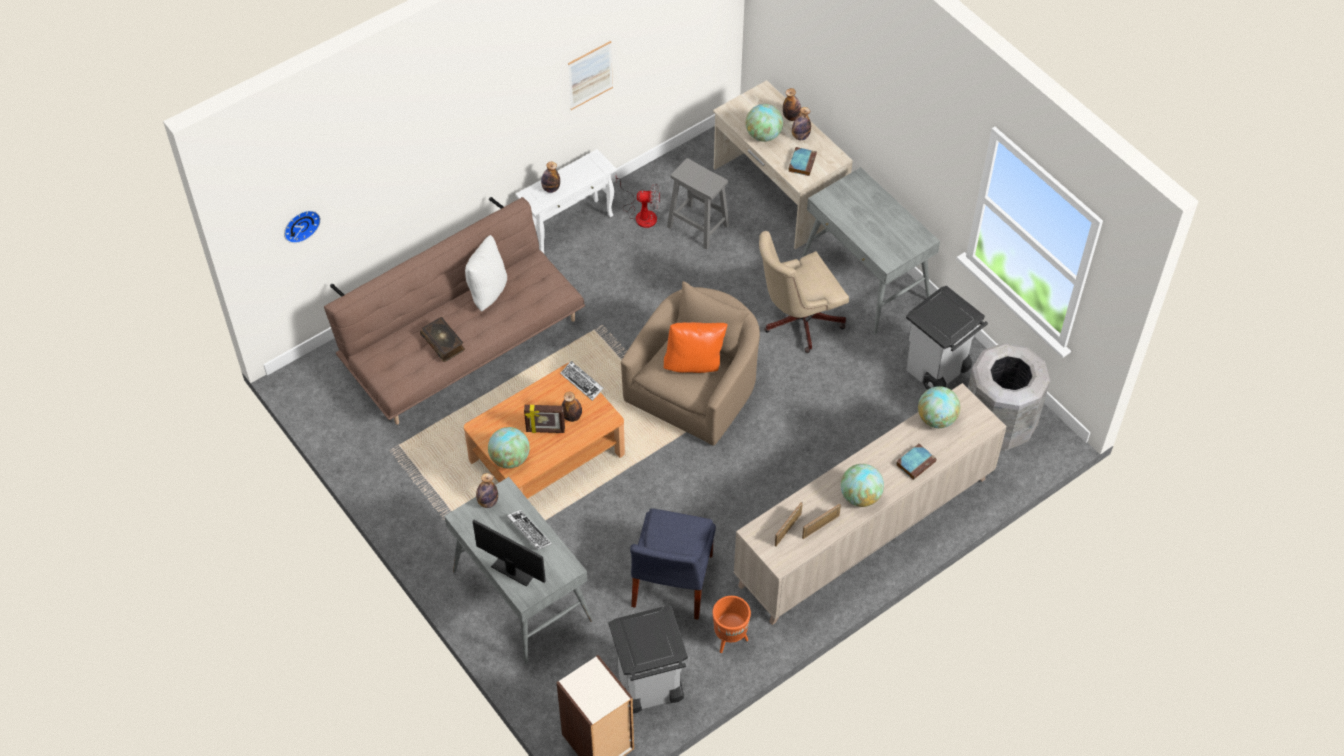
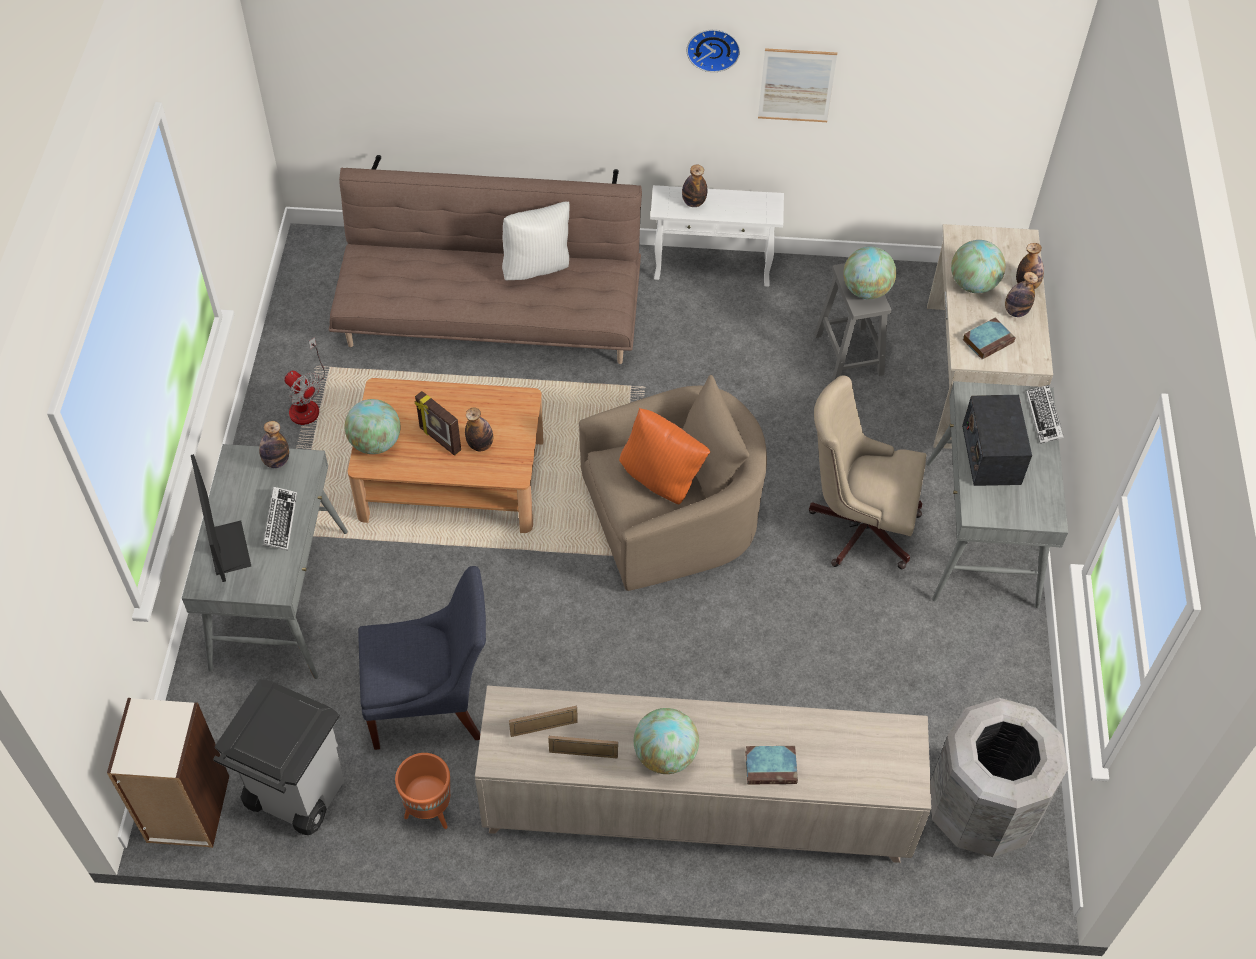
camera: 40 degrees right, 0 degrees up
(300, 224) = (345, 53): wall clock -> wall clock (713, 48)
(443, 343) = (441, 287): book -> none
(582, 382) = (527, 417): keyboard -> keyboard (1044, 417)
(641, 214) = (800, 304): fan -> fan (306, 403)
(670, 584) = (432, 703): blue chair -> blue chair turned 150 degrees counterclockwise
(864, 225) = (991, 454): none -> radio
(936, 371) = (966, 693): grey trash can -> none
(936, 419) = (850, 734): globe -> globe (866, 290)

